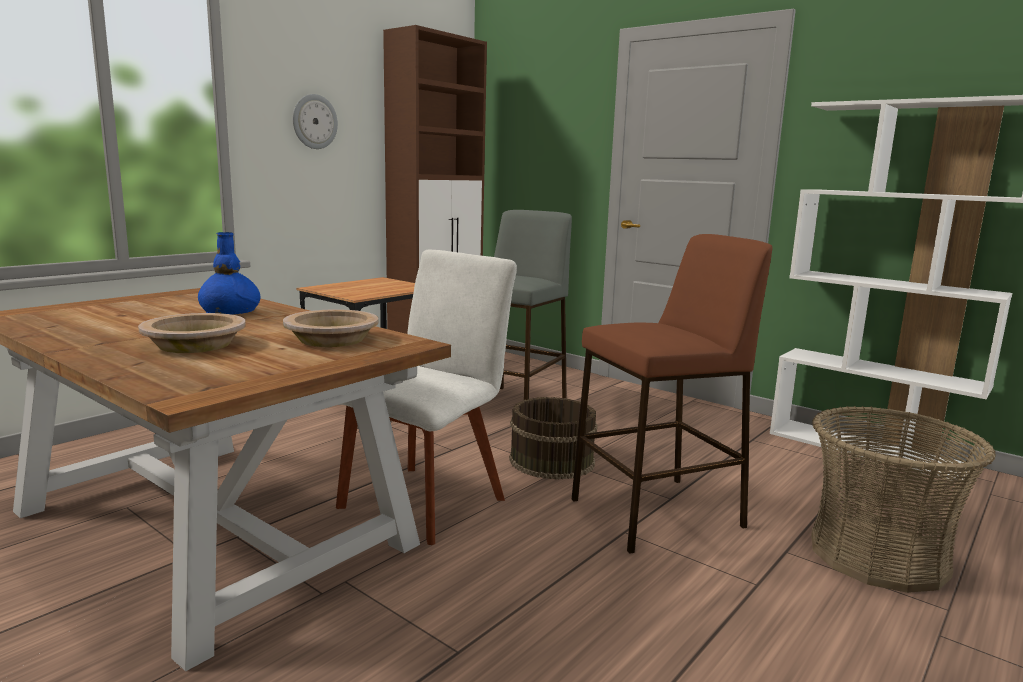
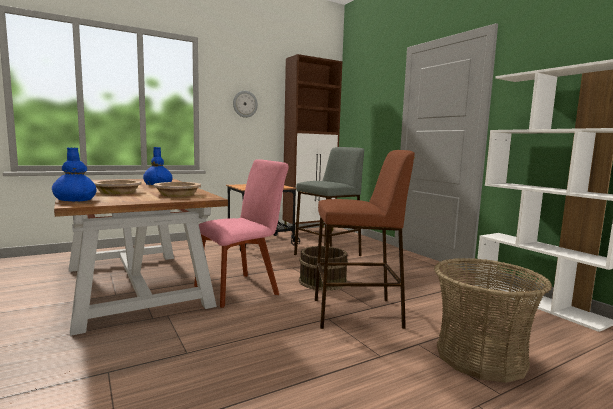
camera: 20 degrees right, 5 degrees down
(158, 381) = (75, 200): none -> blue vase
(427, 499) = (240, 289): white chair -> pink chair

